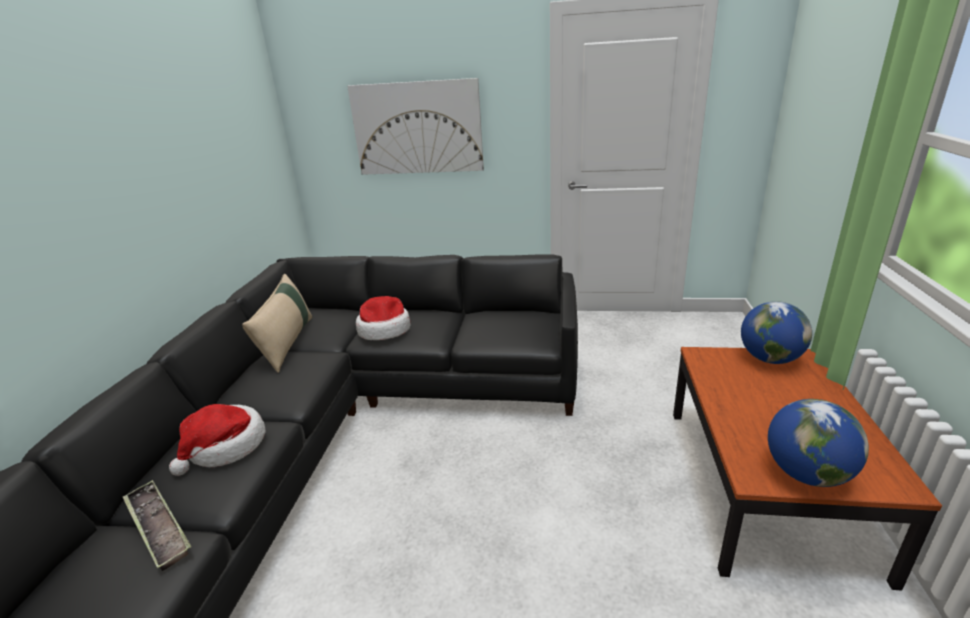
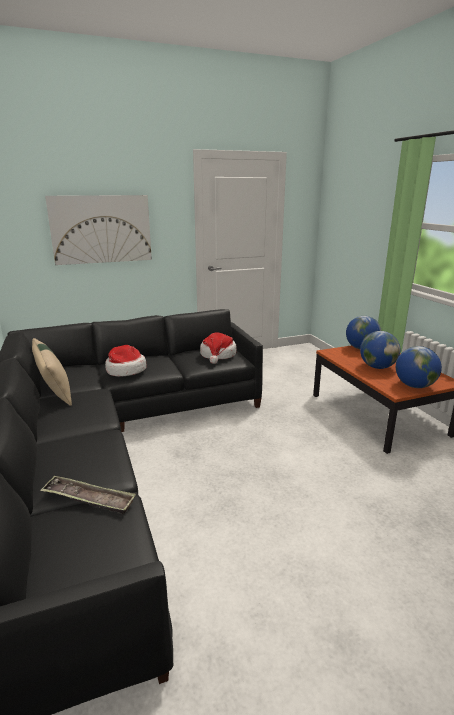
camera: 30 degrees left, 5 degrees down
(225, 447) = (83, 450): hat -> hat (218, 355)
(764, 408) = (377, 367): none -> globe

